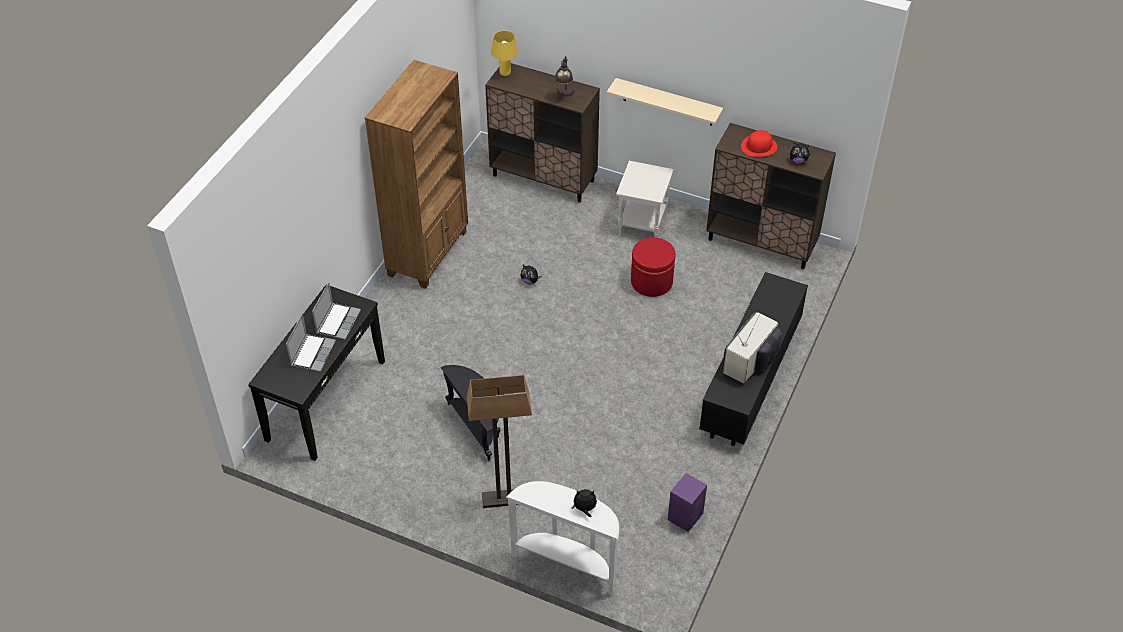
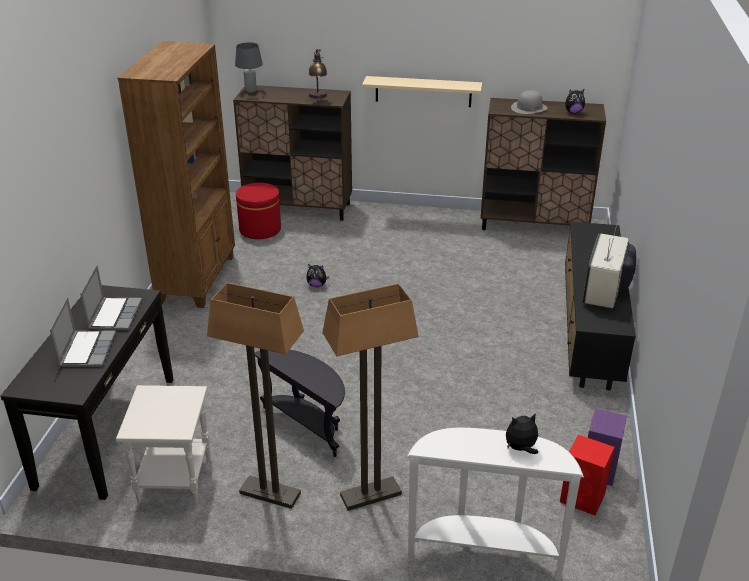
camera: 15 degrees left, 15 degrees down
(431, 481) = (269, 494): none -> floor lamp
(505, 73) = (251, 91): yellow table lamp -> grey table lamp
(641, 223) = (411, 227): white side table -> white side table (173, 478)
(651, 282) = (444, 268): red ottoman -> red ottoman (260, 229)
(660, 537) = (583, 498): none -> red speaker
(759, 146) = (529, 108): red hat -> grey hat

